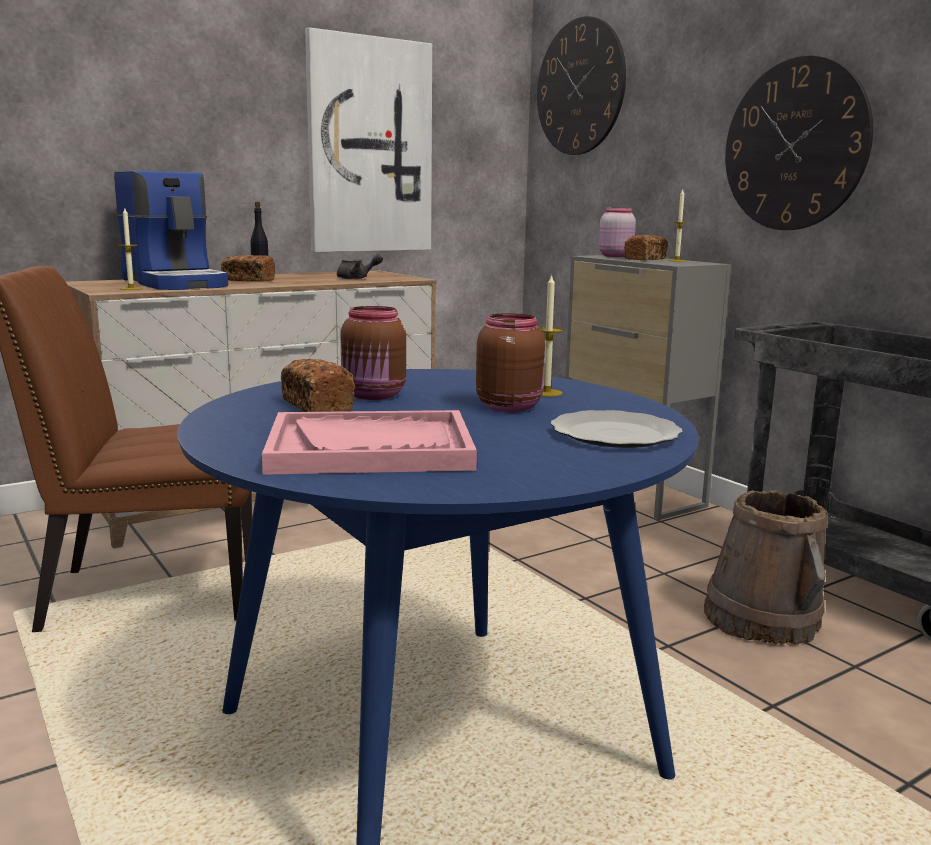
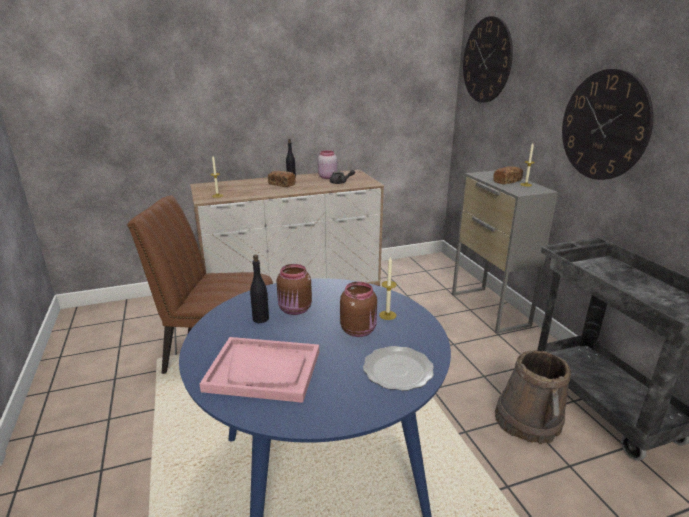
camera: 15 degrees right, 10 degrees up
(177, 283) = (243, 188): coffee machine -> none
(316, 405) = (261, 319): bread -> black bottle
(369, 147) = (357, 99): picture -> none
(614, 256) = (491, 174): pink jar -> pink jar (327, 177)

